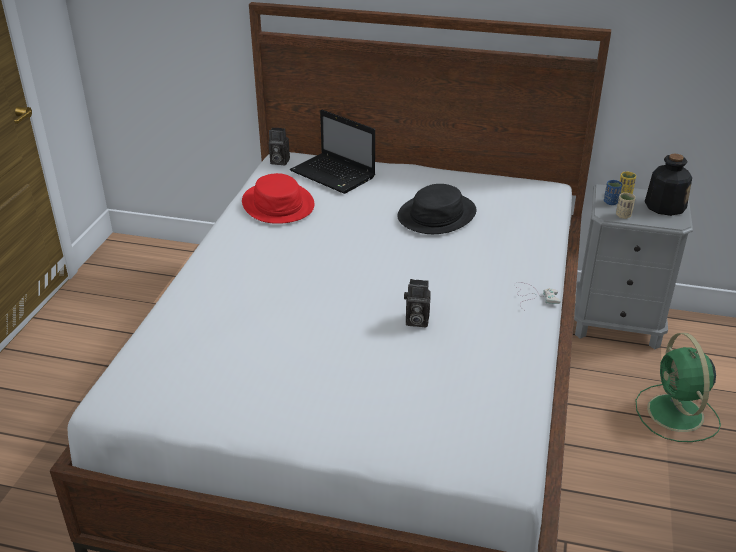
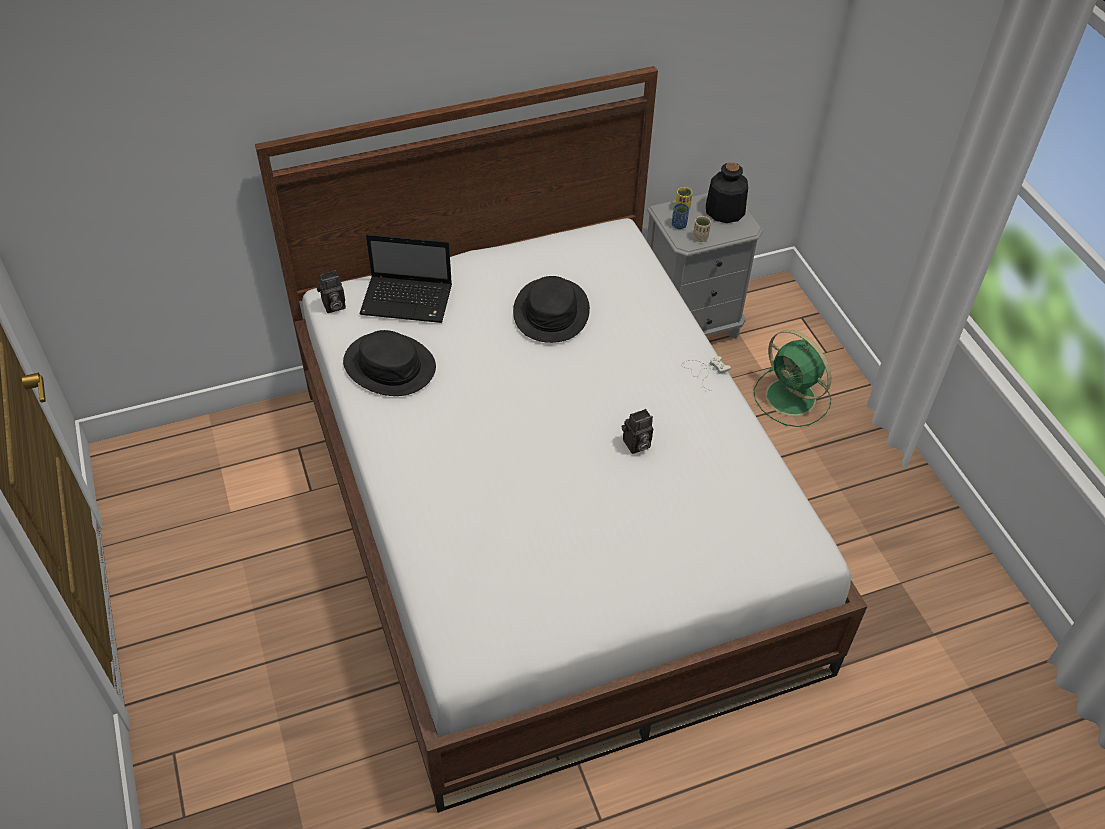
camera: 35 degrees left, 15 degrees up
(278, 204) = (390, 365): red hat -> black hat

